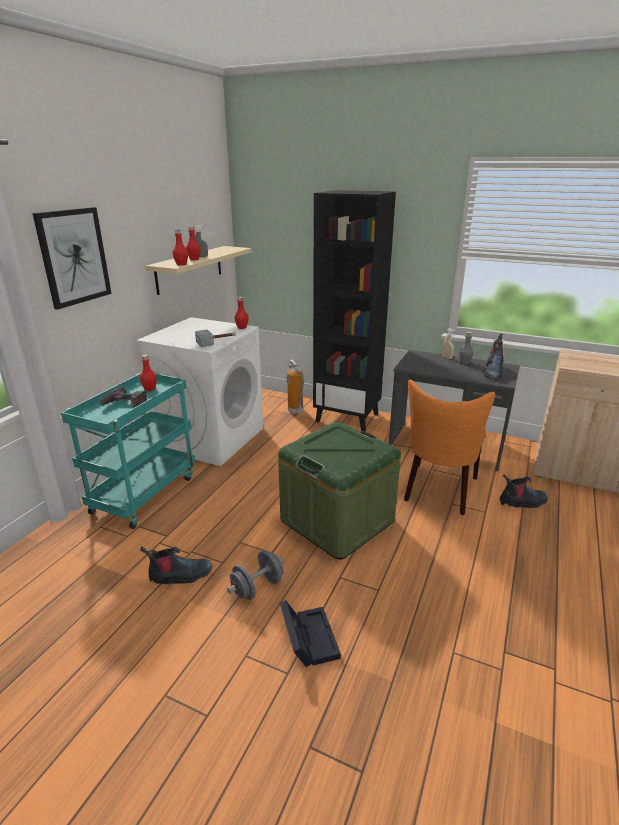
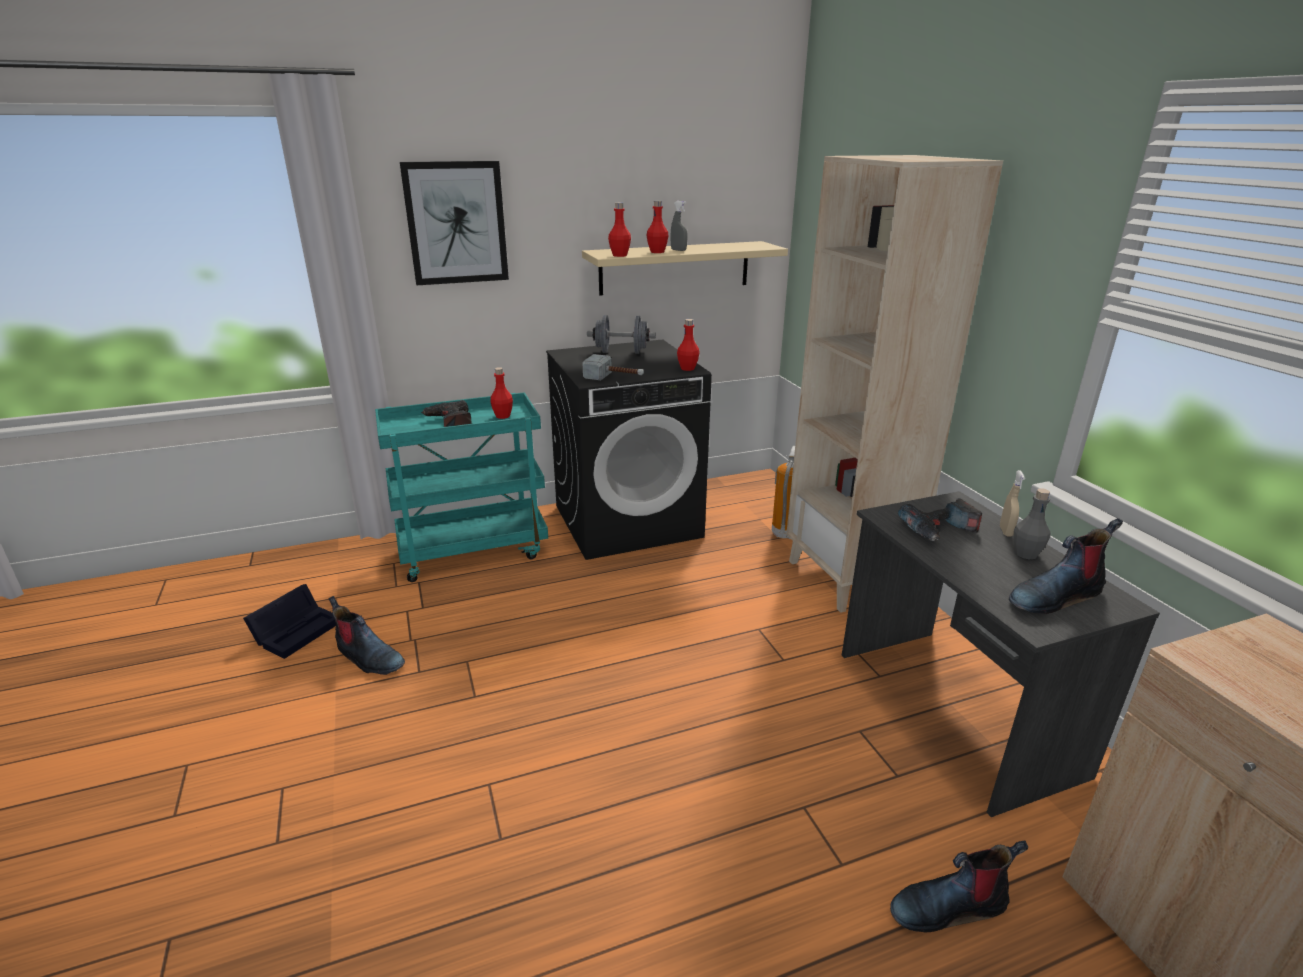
camera: 45 degrees right, 0 degrees up
(211, 438) = (628, 521): white washing machine -> black washing machine
(257, 587) = (401, 725): grey dumbbell -> grey dumbbell (621, 352)
(308, 637) = (351, 823): black storage box -> black storage box (298, 630)
(337, 520) = (601, 711): green storage box -> none
(347, 417) = (848, 578): black bookcase -> beige bookcase
(430, 365) = (939, 530): none -> power drill
(439, 491) = (813, 774): orange chair -> none
(522, 502) = (948, 906): boot -> boot turned 135 degrees clockwise

